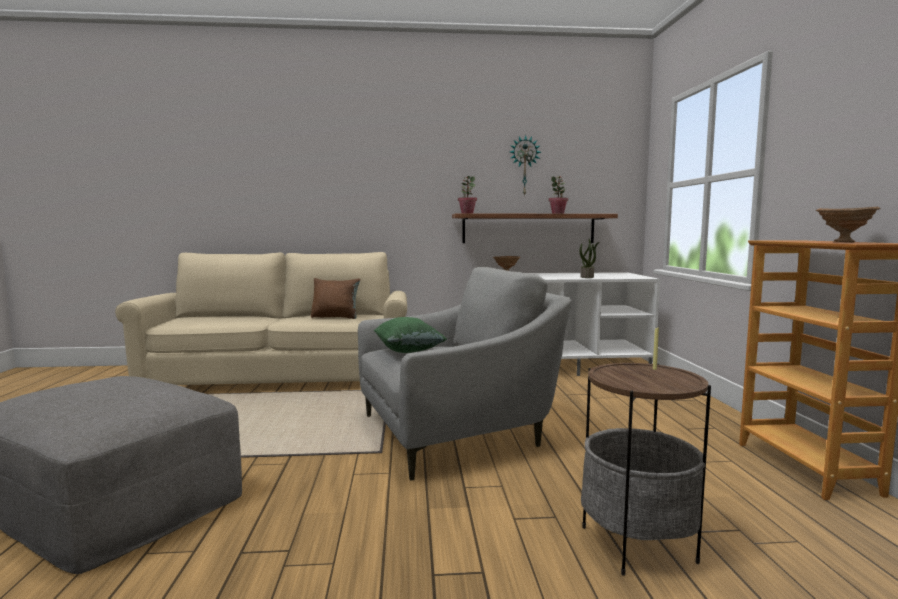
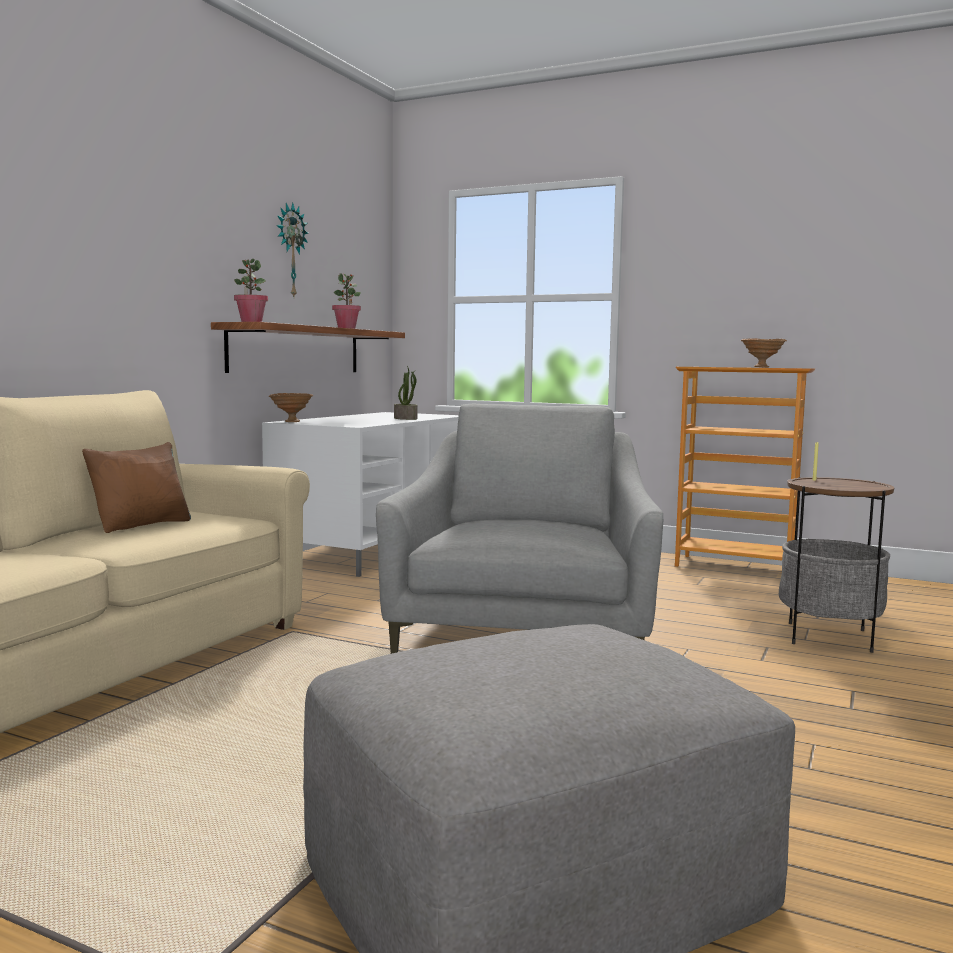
camera: 60 degrees left, 0 degrees up
(408, 351) = (501, 529): green pillow -> none

